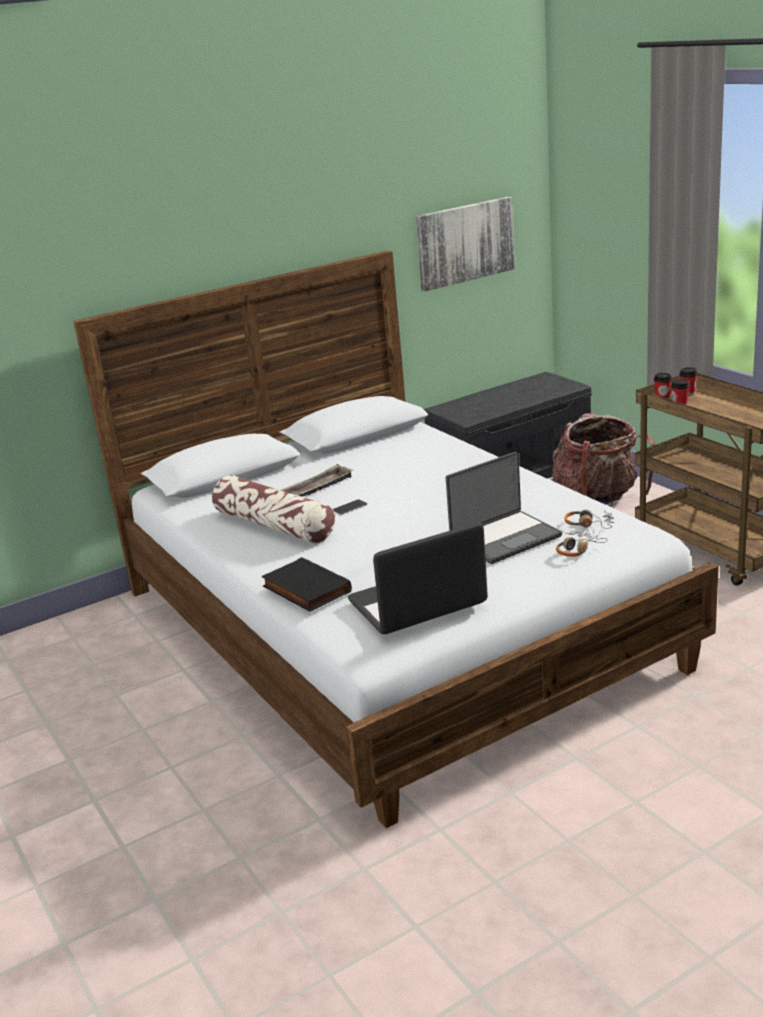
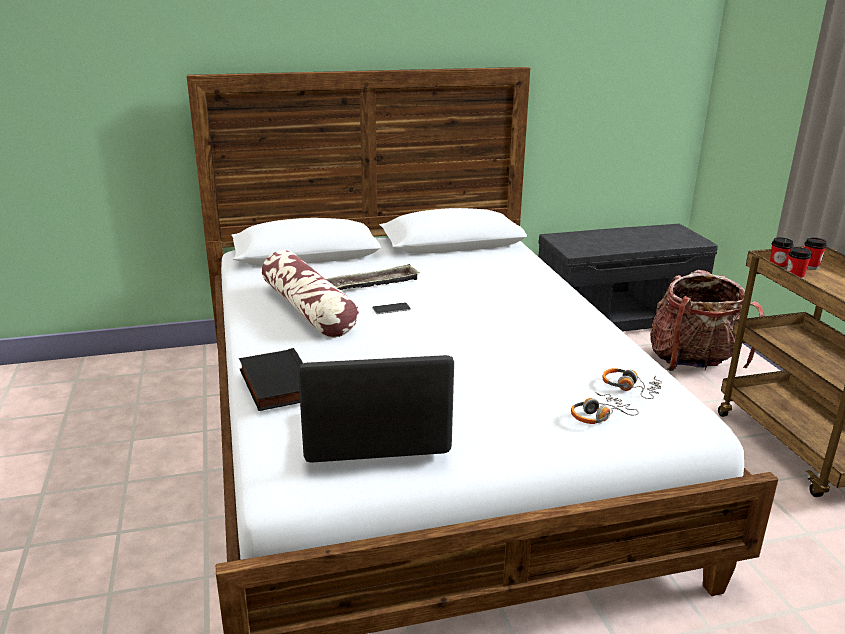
camera: 15 degrees right, 0 degrees up
(464, 243) = (613, 75): picture -> none
(504, 538) = (525, 380): laptop -> none

